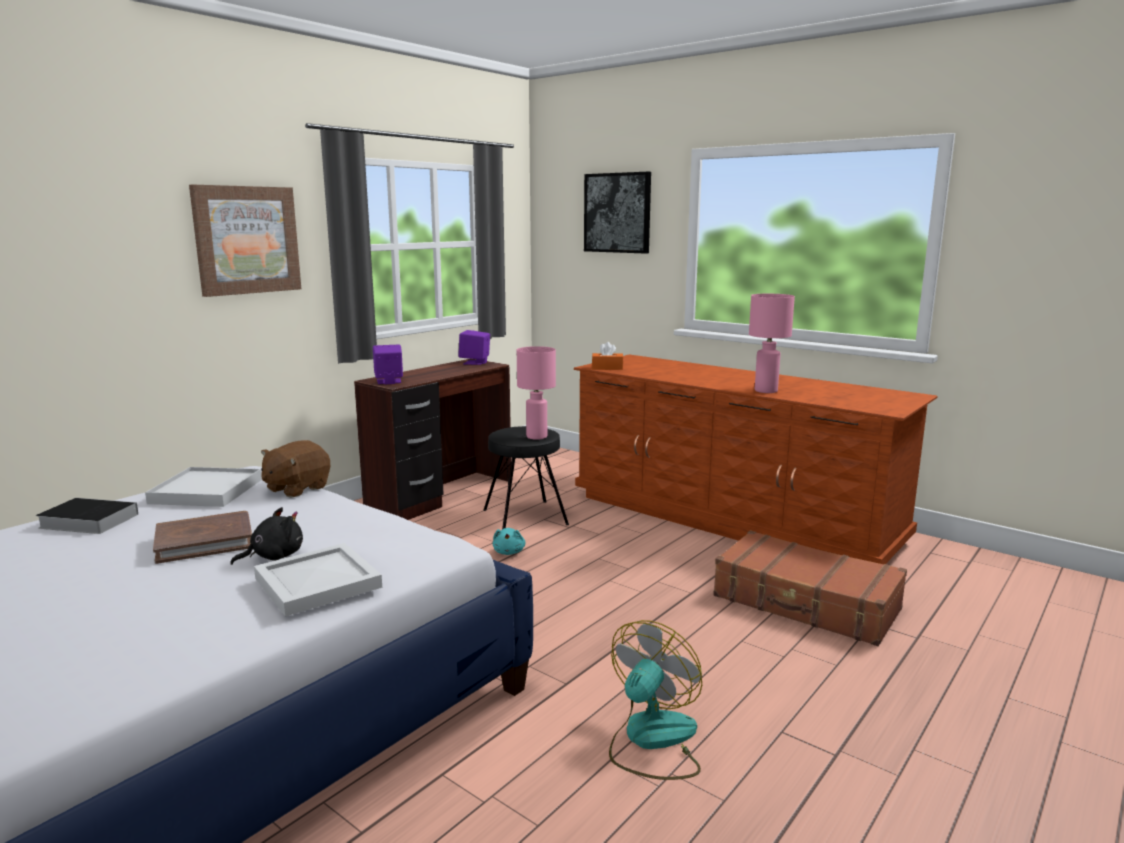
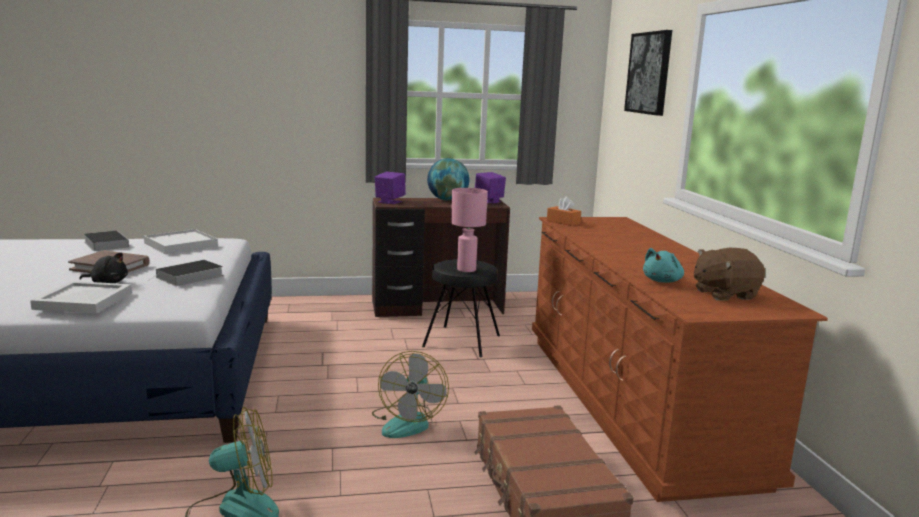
camera: 40 degrees right, 0 degrees up
(246, 240) = (305, 81): picture -> none
(296, 488) = (219, 255): brown plush toy -> brown plush toy (724, 294)
(347, 519) = (189, 277): none -> book
(436, 369) = (447, 200): none -> globe
(509, 552) = (402, 359): turquoise plush toy -> turquoise plush toy (663, 281)
(624, 600) = (408, 422): none -> fan
(766, 391) = (635, 267): pink table lamp -> none

